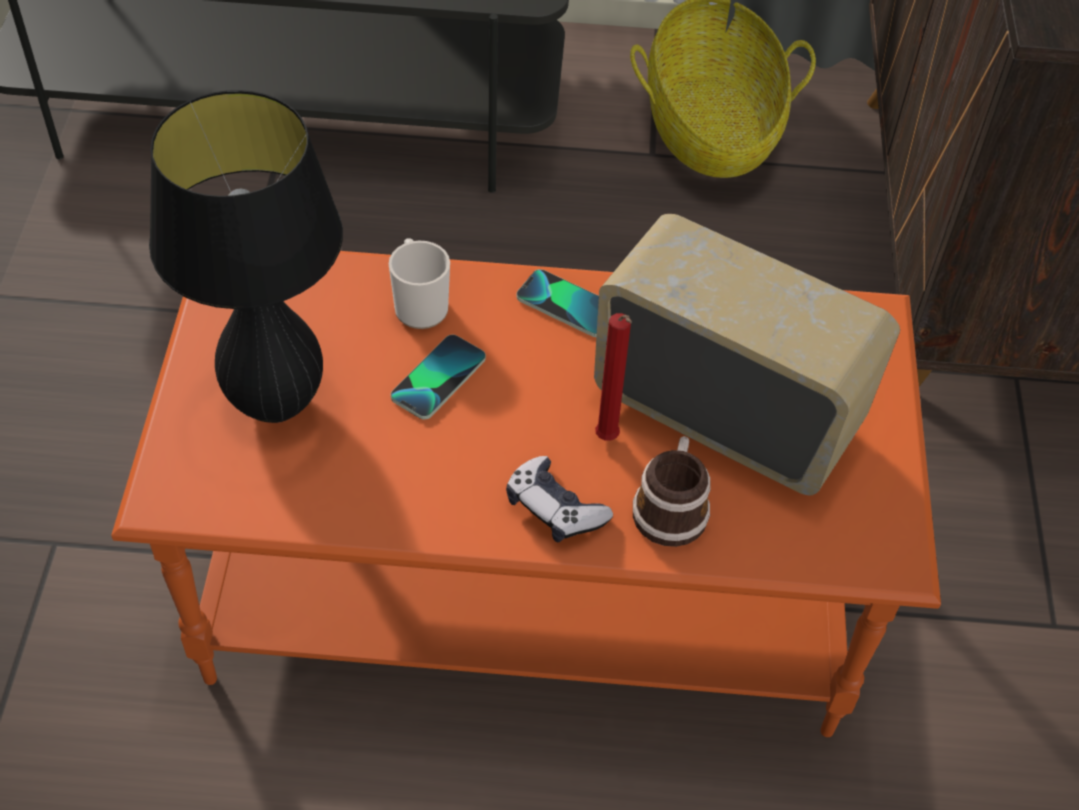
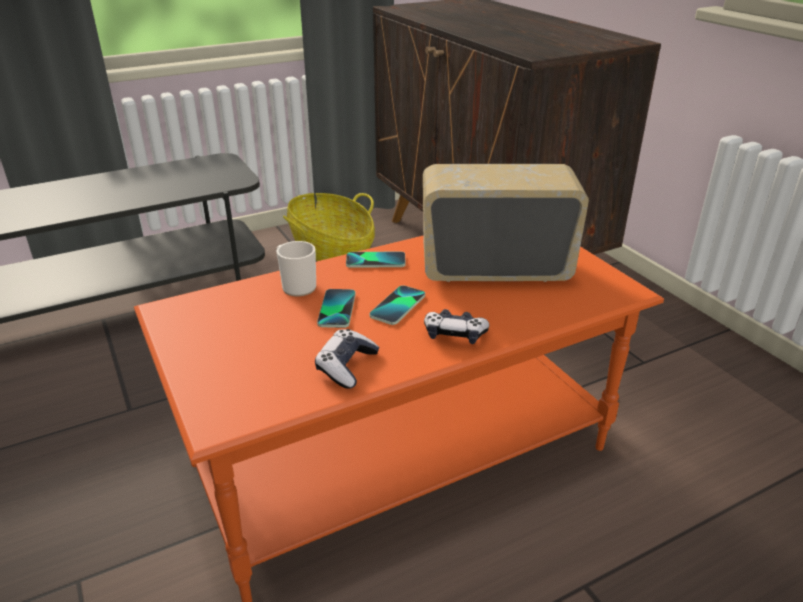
camera: 30 degrees left, 20 degrees down
(277, 404) = (250, 353): black table lamp -> none
(372, 489) = (346, 366): none -> game controller
(524, 414) = (398, 306): none -> phone
(608, 440) = (451, 300): red candle -> none
(671, 506) = (510, 311): mug -> none

